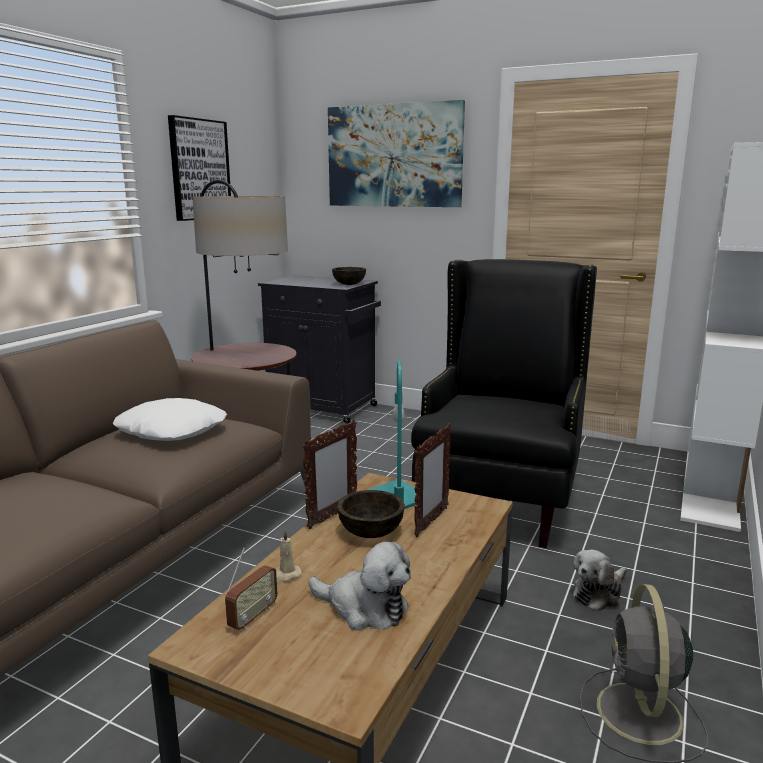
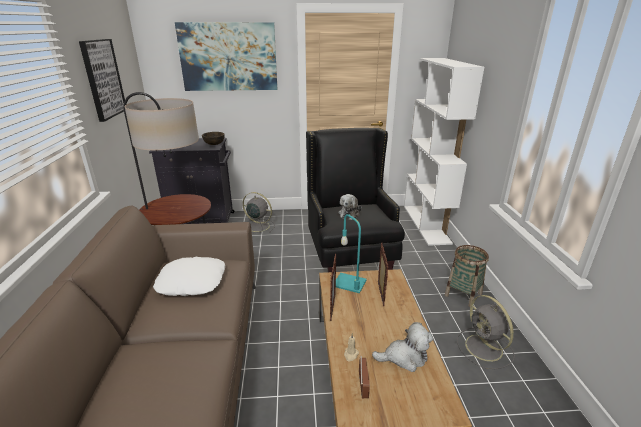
camera: 30 degrees left, 10 degrees up
(370, 532) = (360, 311): brown bowl -> none
(393, 428) = (257, 226): none -> grey fan
(599, 593) = (428, 296): plush toy -> plush toy (350, 214)
(680, 615) = (463, 294): none -> basket

